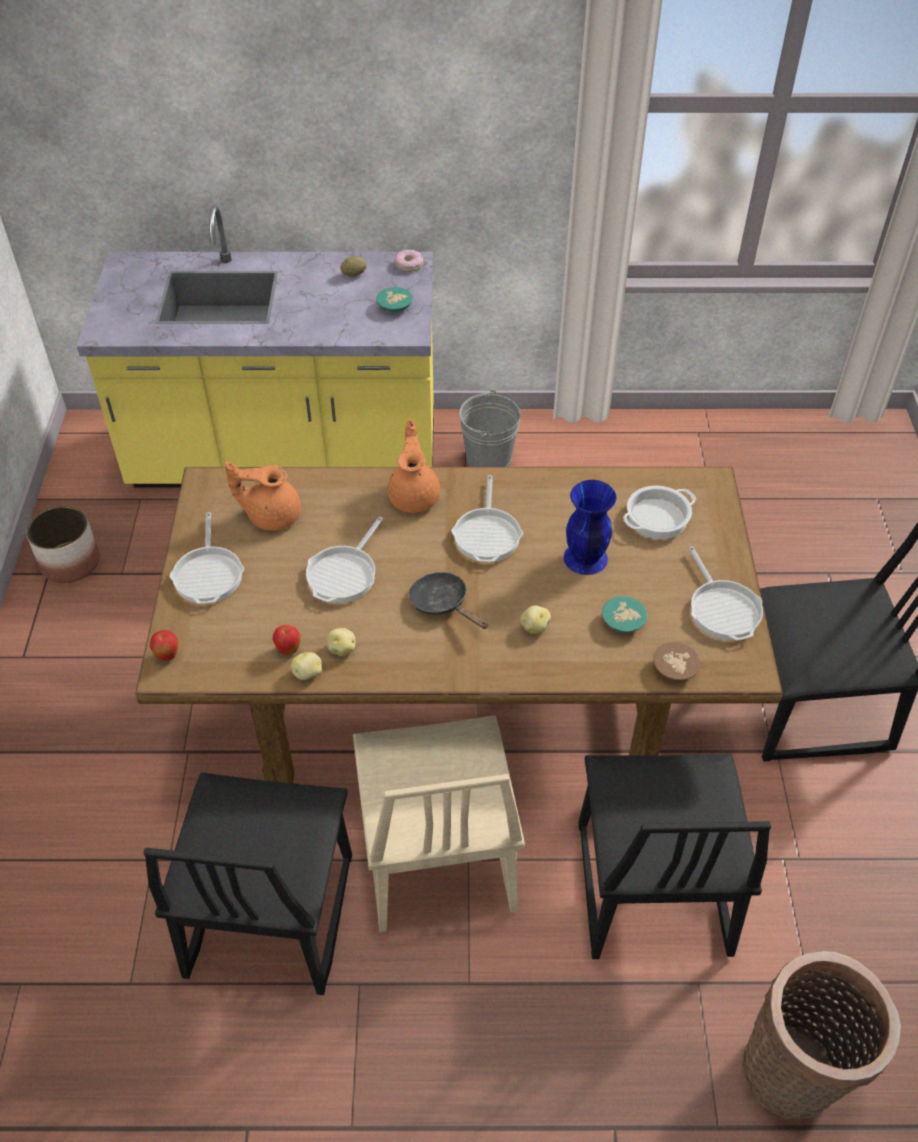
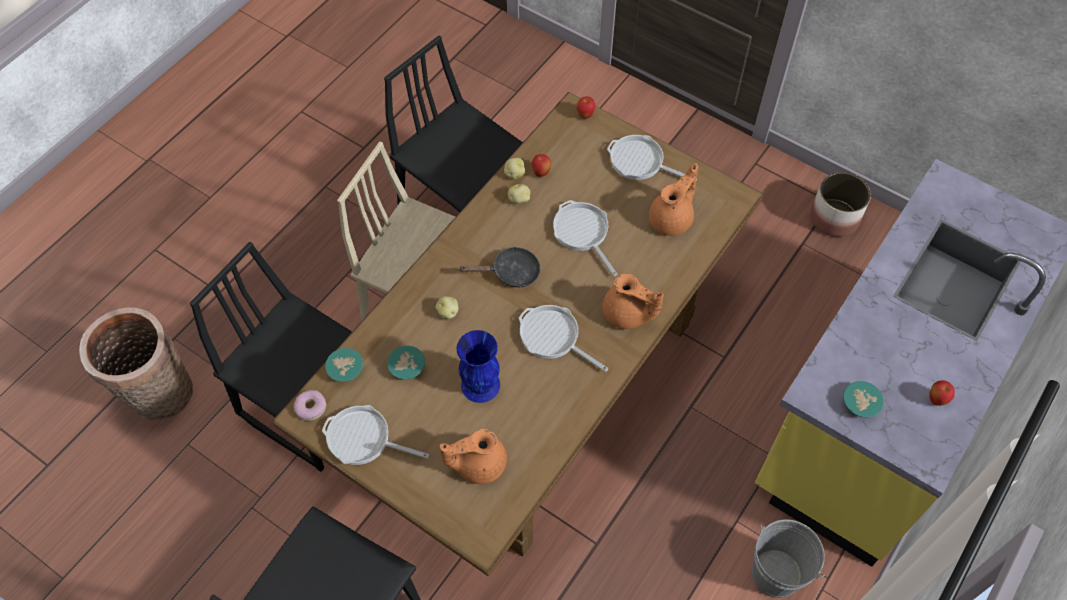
camera: 125 degrees right, 10 degrees up
(354, 274) = (936, 400): potato -> apple
(409, 264) = (928, 456): donut -> donut (311, 407)
(657, 518) = (478, 464): cooking pot -> orange teapot
(675, 670) = (344, 369): brown bowl -> turquoise bowl

